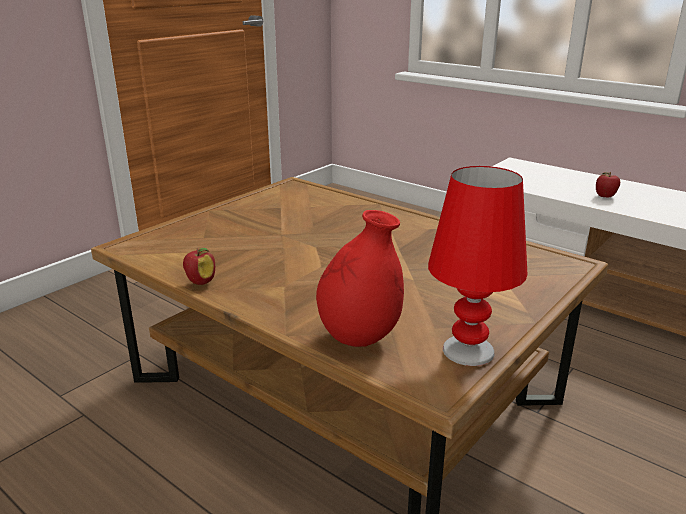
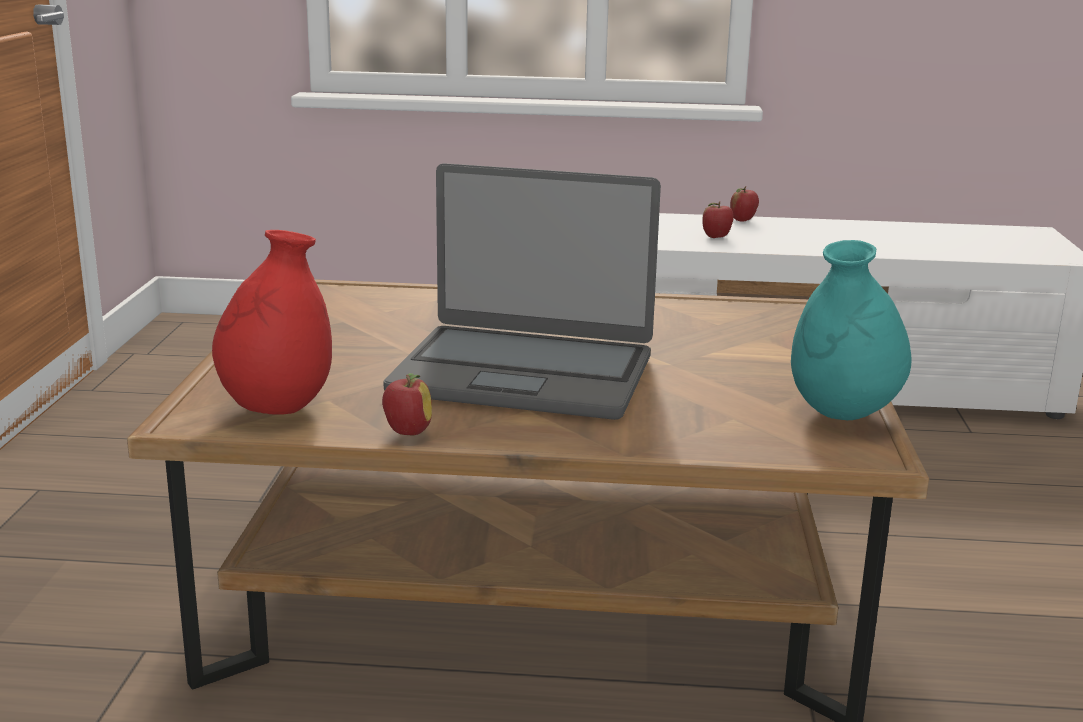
camera: 35 degrees left, 5 degrees down
(317, 263) = (524, 374): none -> laptop
(359, 336) = (715, 433): red vase -> red vase (277, 408)
(467, 350) = (842, 413): red table lamp -> turquoise vase
(644, 188) = (743, 220): none -> apple

